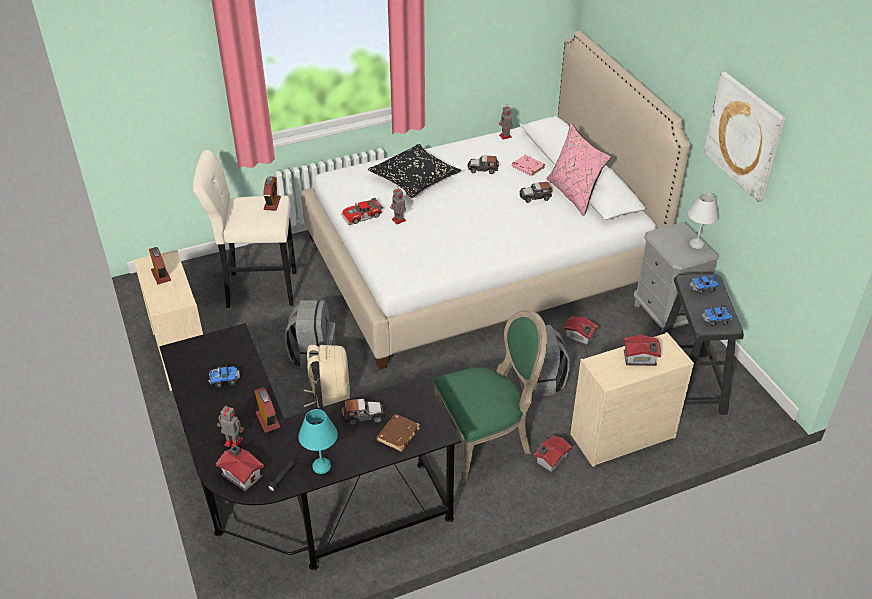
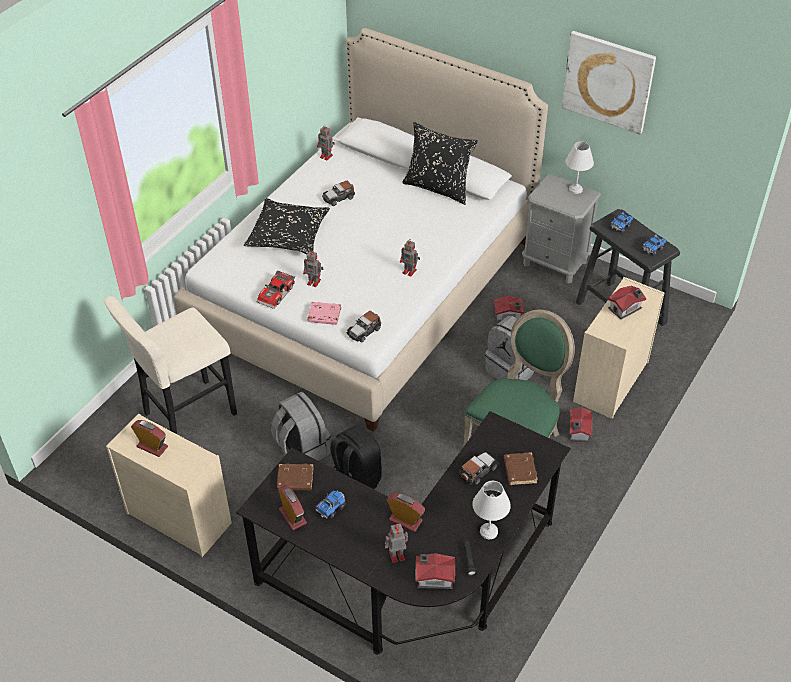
camera: 35 degrees left, 5 degrees up
(222, 346) = (294, 480): none -> brown book
(272, 203) = (189, 322): alarm clock -> alarm clock (292, 516)
(322, 466) = (489, 531): turquoise table lamp -> white table lamp
(330, 397) = (355, 479): beige backpack -> black backpack
(483, 246) = (410, 271): none -> toy robot
(527, 168) = (375, 179): pink book -> pink book (324, 316)
(535, 197) = (408, 204): toy car -> toy car (364, 331)
(574, 194) = (438, 187): pink pillow -> black pillow

